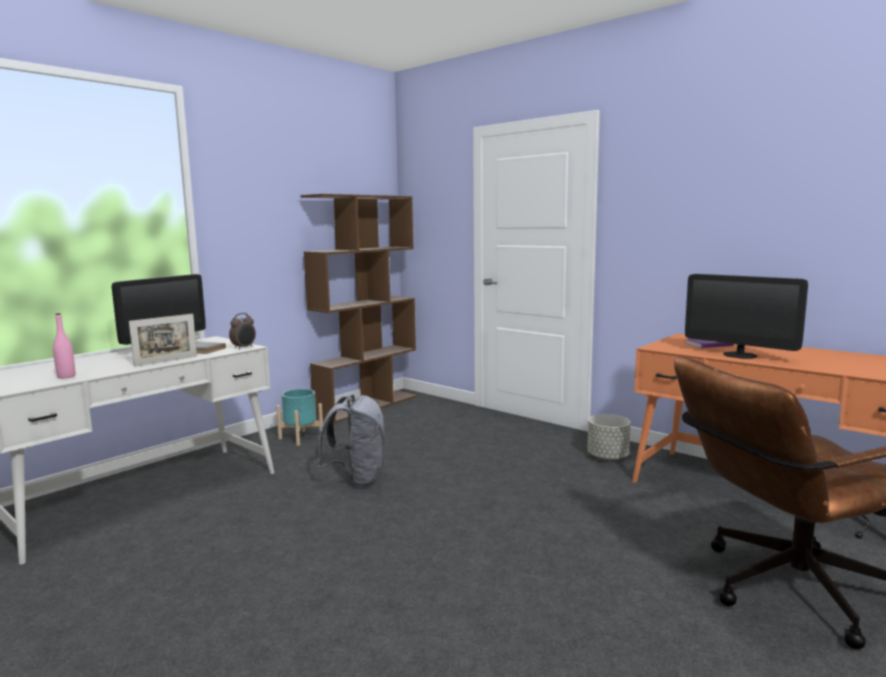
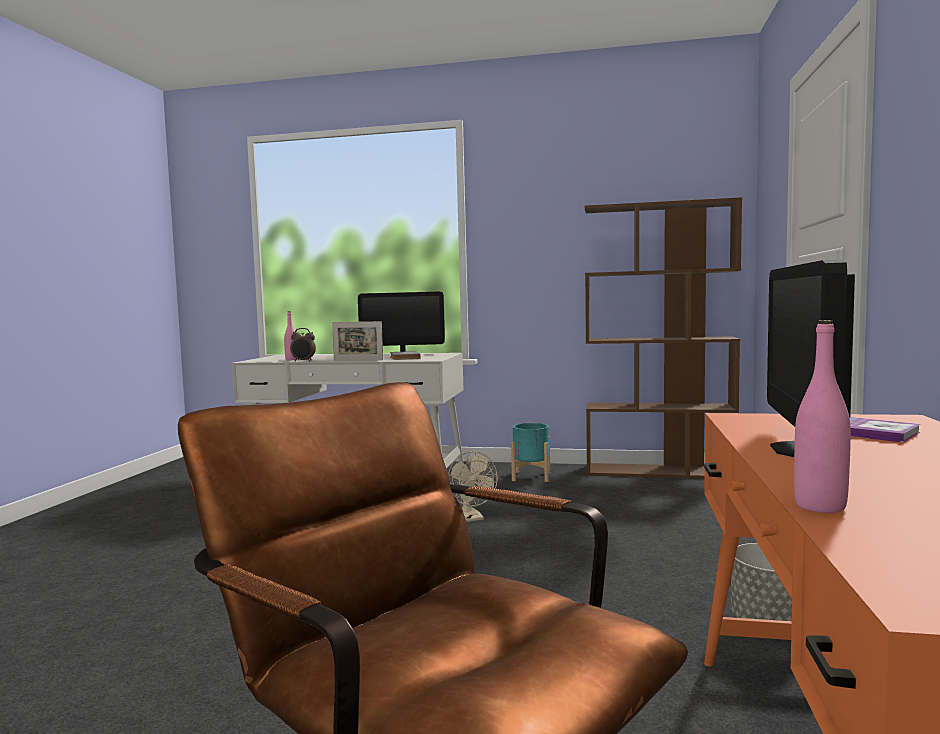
camera: 60 degrees right, 5 degrees down
(244, 348) = (427, 360): alarm clock -> alarm clock (303, 361)
(356, 479) = (471, 518): grey backpack -> beige fan
(831, 370) = (820, 506): none -> pink bottle

